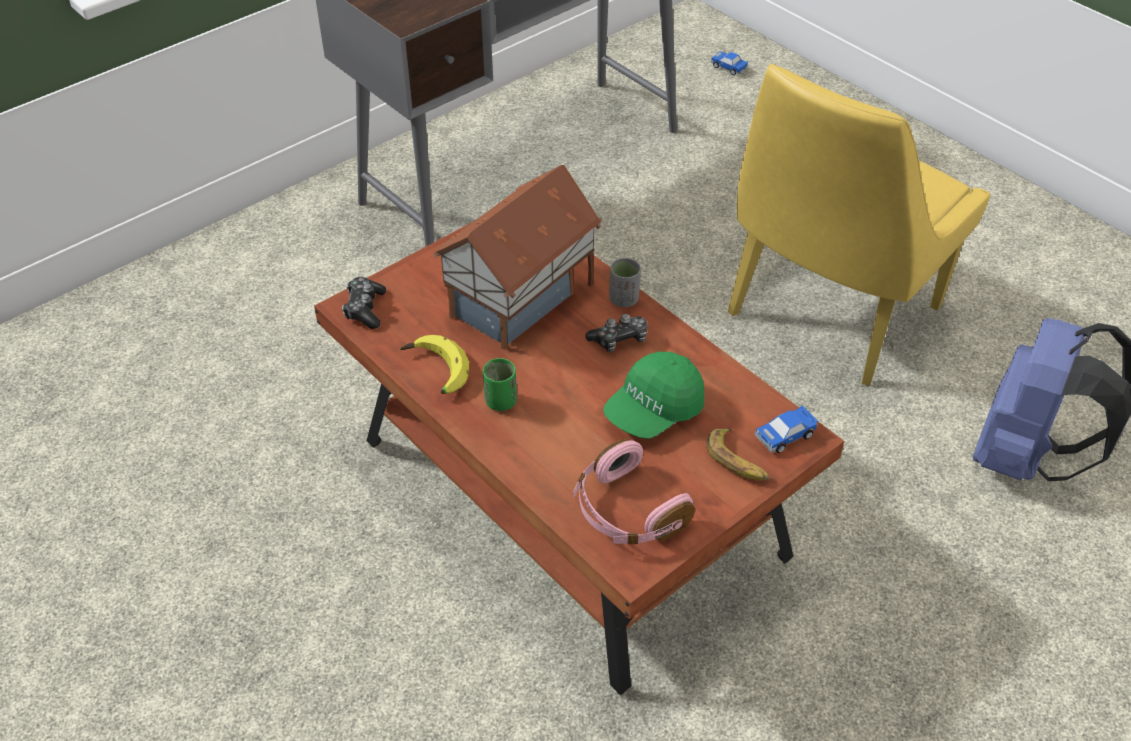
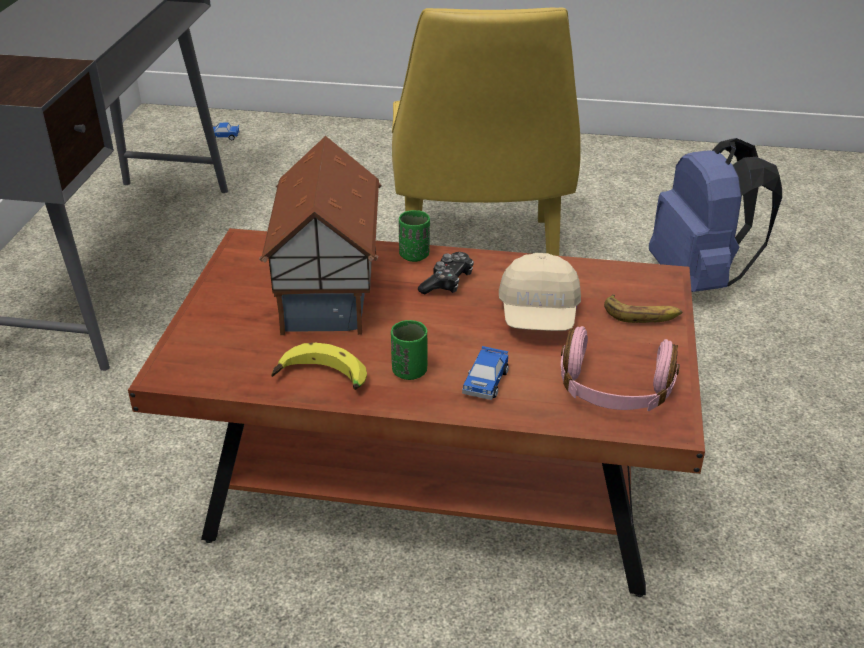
camera: 40 degrees left, 10 degrees down
(365, 309) = (187, 367): game controller -> none
(624, 300) = (414, 255): grey cup -> green cup
(653, 411) = (539, 315): green cap -> beige cap
(785, 435) = (649, 282): toy car -> toy car (486, 381)

